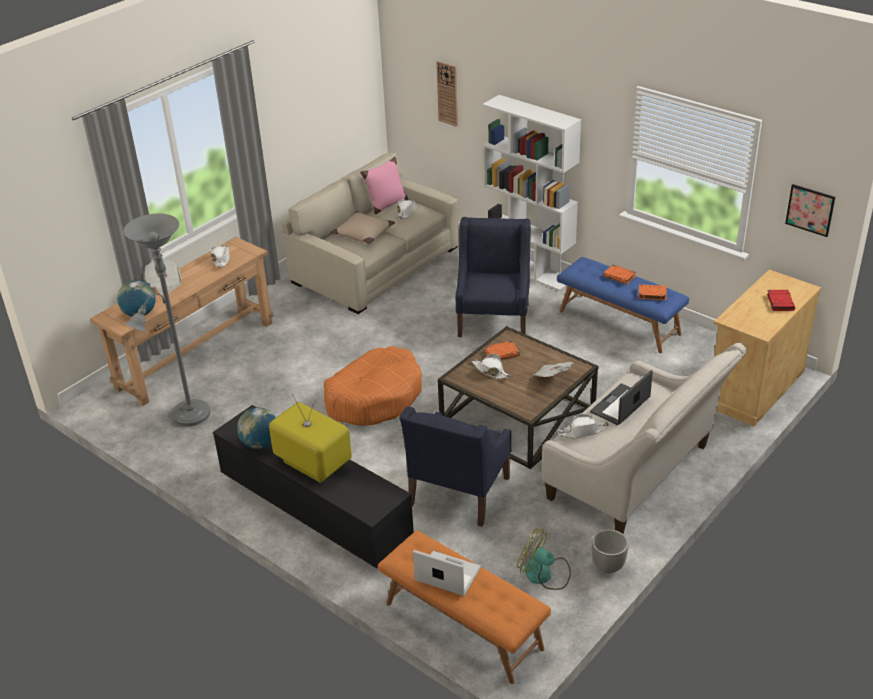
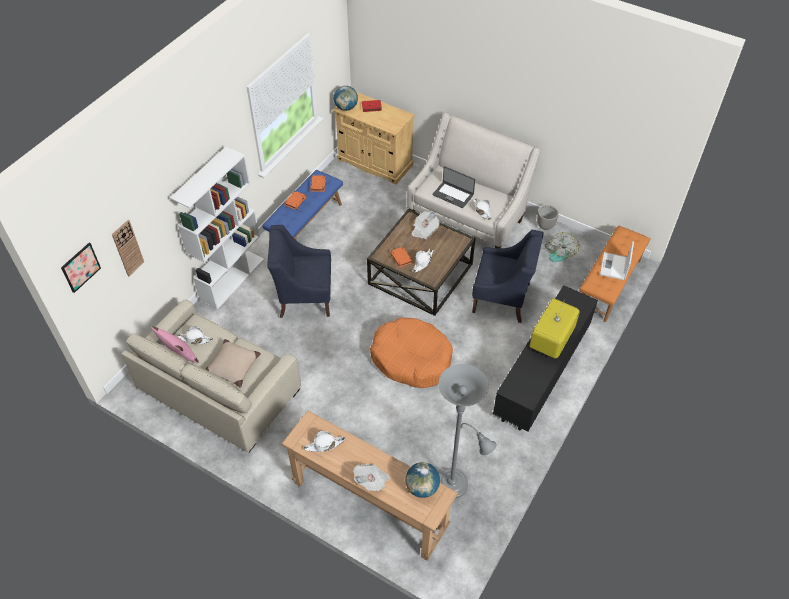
camera: 100 degrees left, 15 degrees up
(260, 443) = (538, 376): globe -> globe (346, 107)
(810, 210) = (337, 57): picture -> picture (80, 267)

